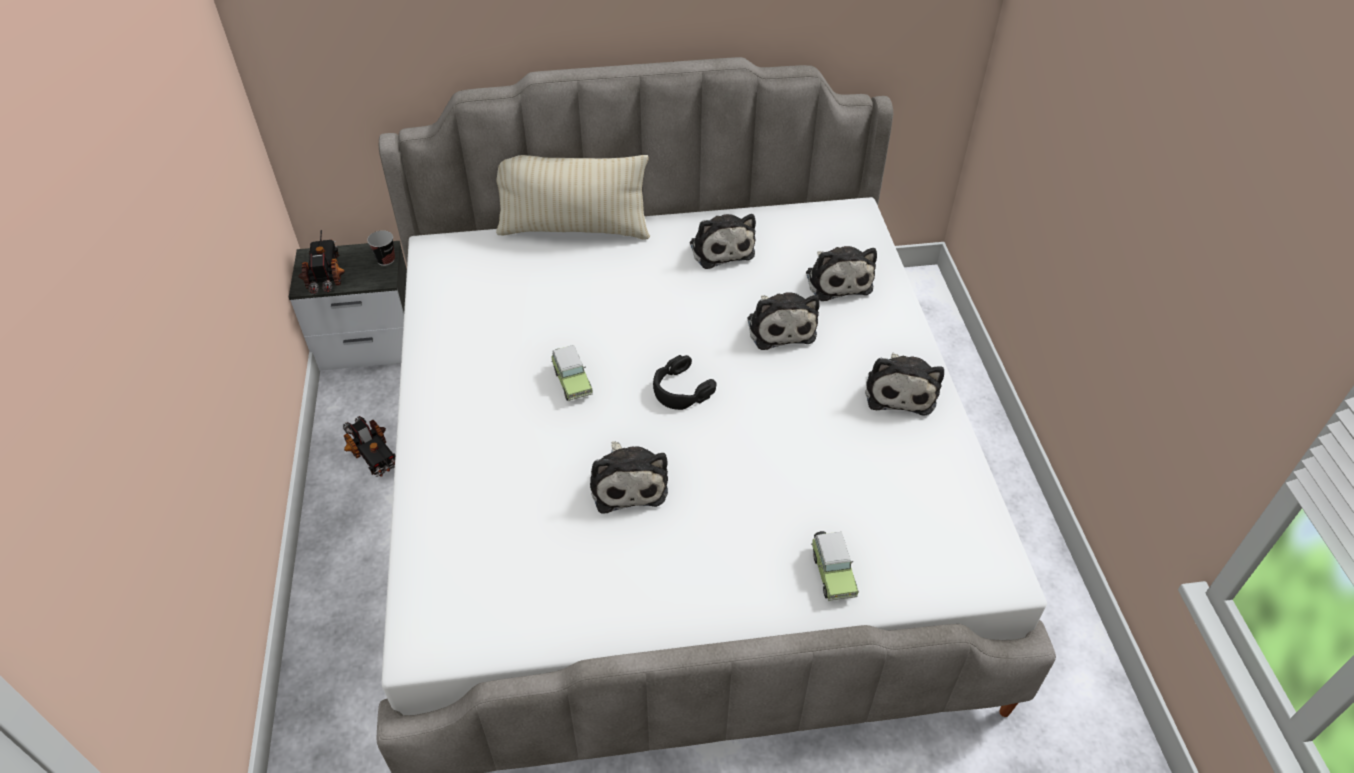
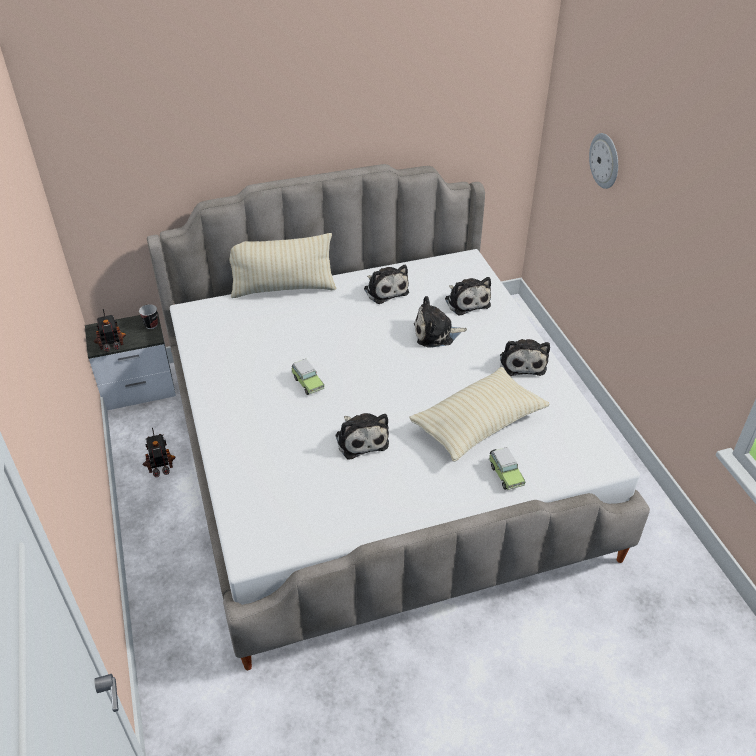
camera: 10 degrees left, 5 degrees down
(373, 455) = (160, 460): toy truck -> toy truck turned 150 degrees counterclockwise
(680, 390) = (381, 379): black headphones -> none
(780, 326) = (436, 334): plush toy -> plush toy turned 105 degrees clockwise
(809, 483) = (478, 424): none -> beige pillow
(1079, 87) = (605, 160): none -> wall clock

